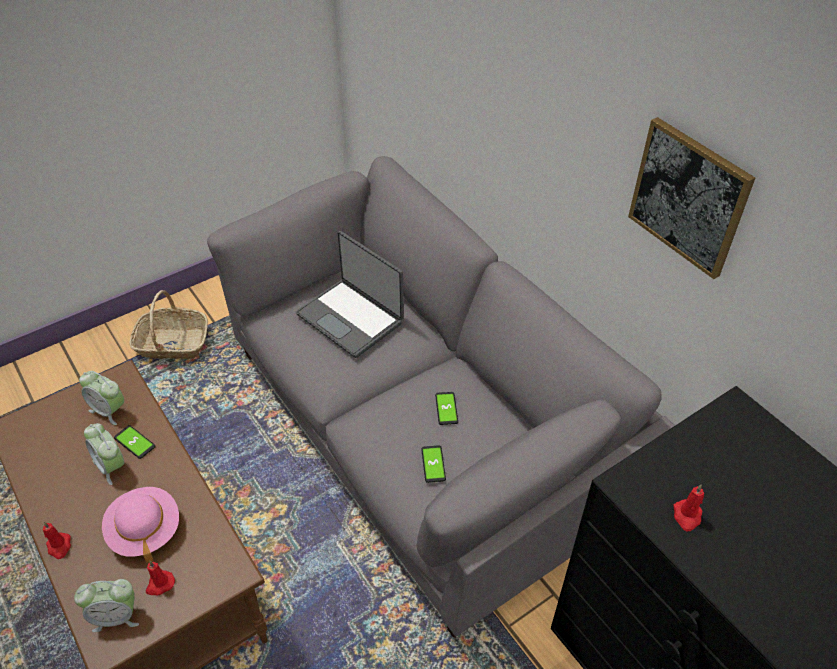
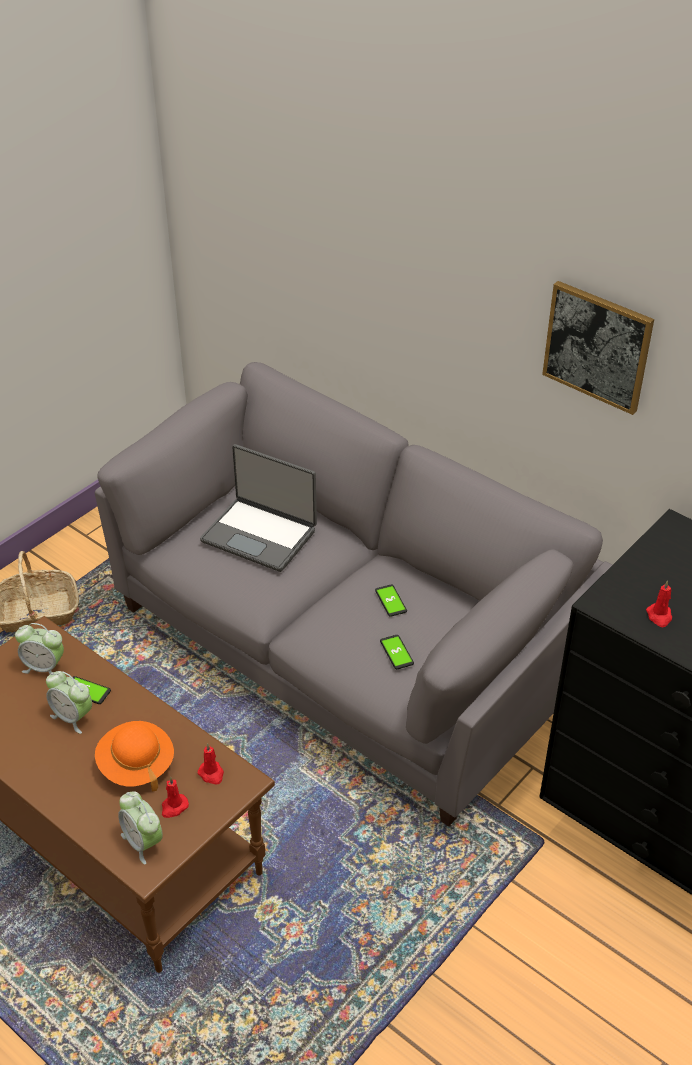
camera: 15 degrees left, 5 degrees down
(59, 546) = (54, 797): red candle -> red candle (211, 774)
(116, 616) = (143, 842): alarm clock -> alarm clock turned 75 degrees clockwise
(145, 530) = (136, 765): pink hat -> orange hat

